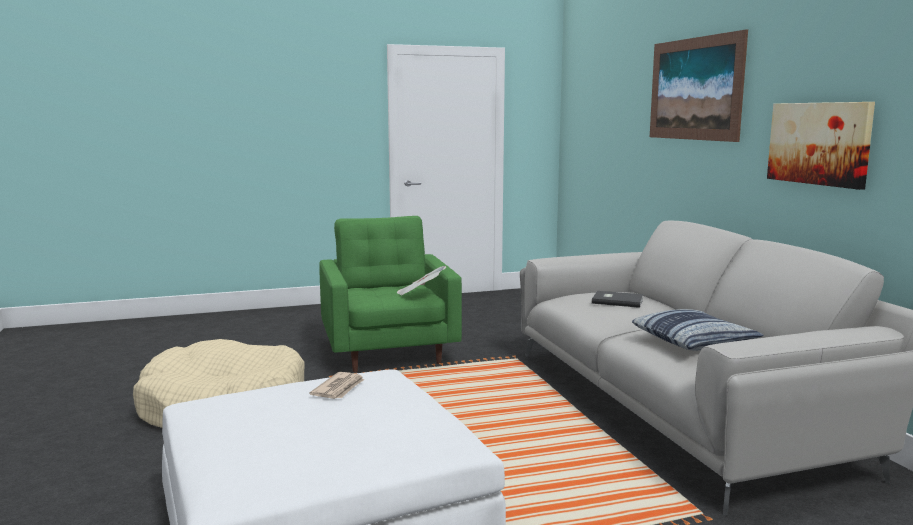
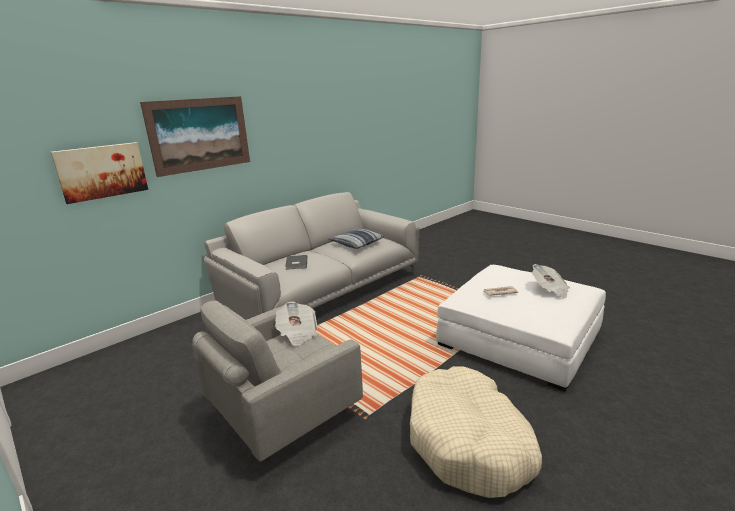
camera: 115 degrees left, 10 degrees up
(275, 430) = (550, 290): none -> newspaper
(389, 351) = (282, 413): green armchair -> grey armchair
(819, 143) = (297, 152): picture -> picture (102, 171)

